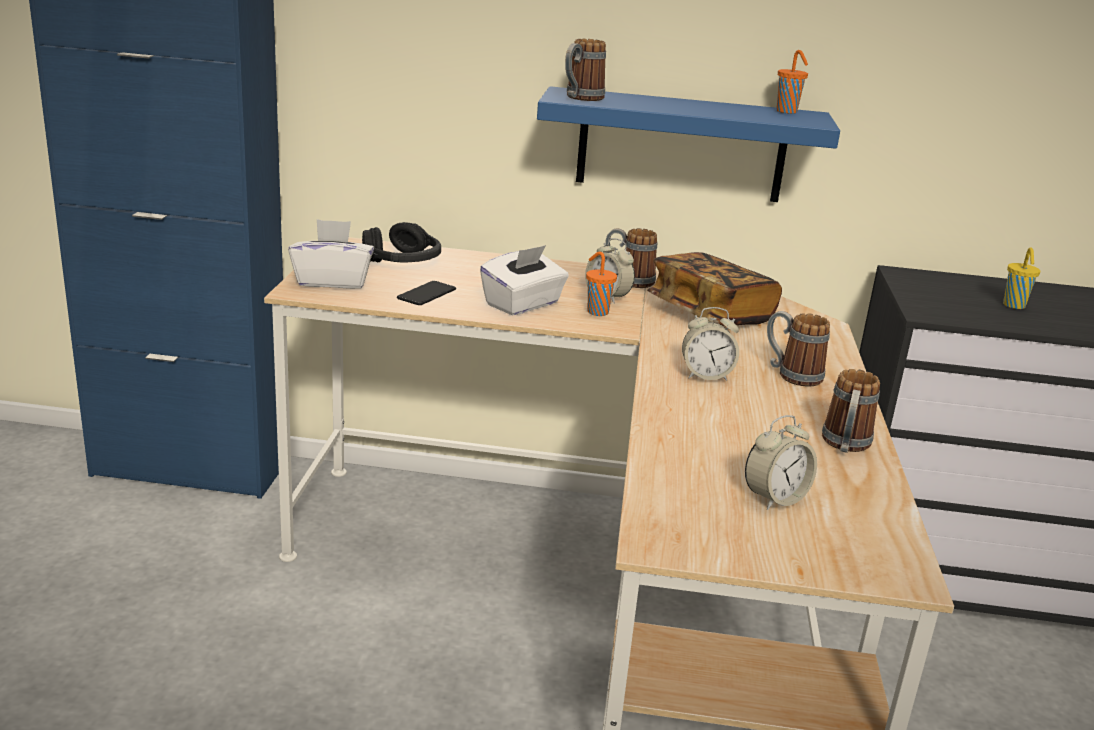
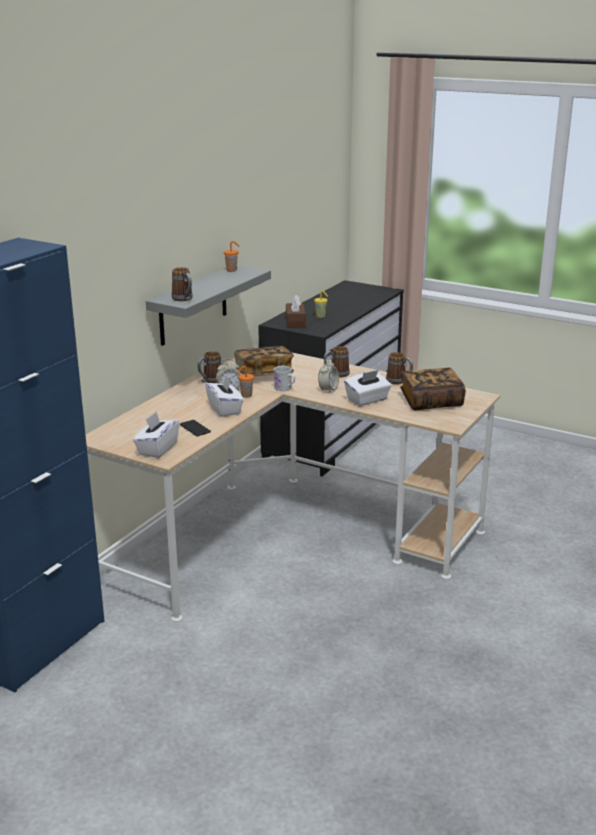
camera: 65 degrees left, 0 degrees up
(402, 262) = (139, 428): black headphones -> none
(663, 338) = (285, 389): none -> white mug
(681, 146) = (193, 305): blue shelf -> grey shelf
(698, 420) = (367, 400): none -> white tissue box
(775, 498) = (431, 402): alarm clock -> book
(941, 289) = (295, 322): none -> brown tissue box

